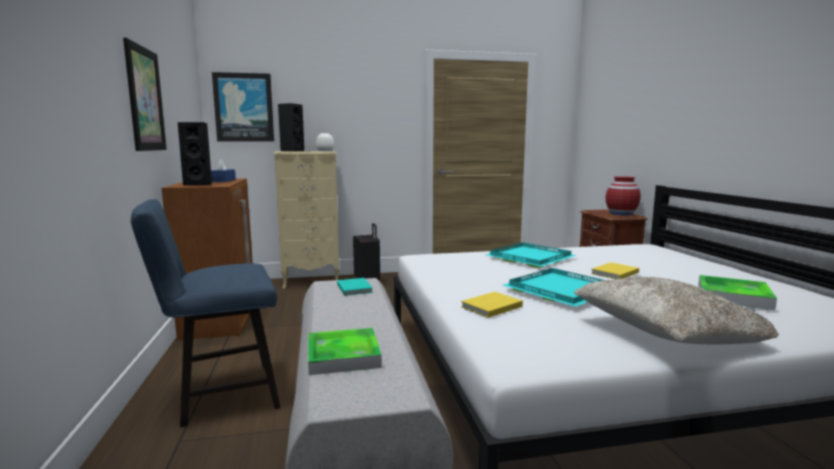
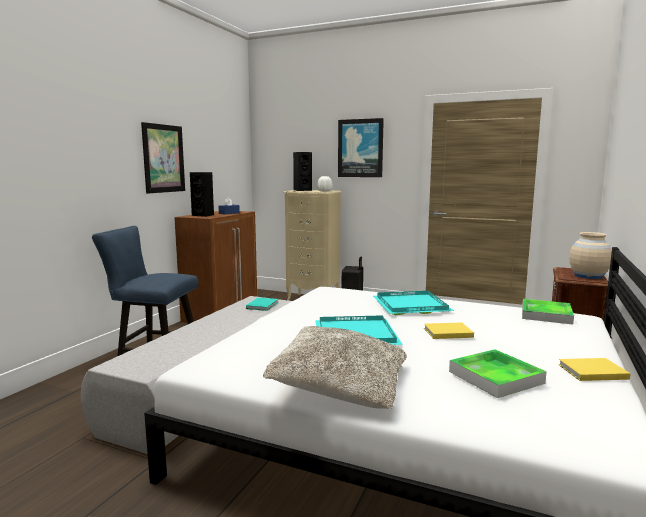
camera: 35 degrees right, 0 degrees up
(244, 107) = (277, 155): picture -> picture (360, 148)
(343, 355) = (167, 344): tray -> tray (546, 315)
(490, 307) = (272, 333): yellow book -> yellow book (590, 371)
(621, 213) = (588, 276): red vase -> beige vase

